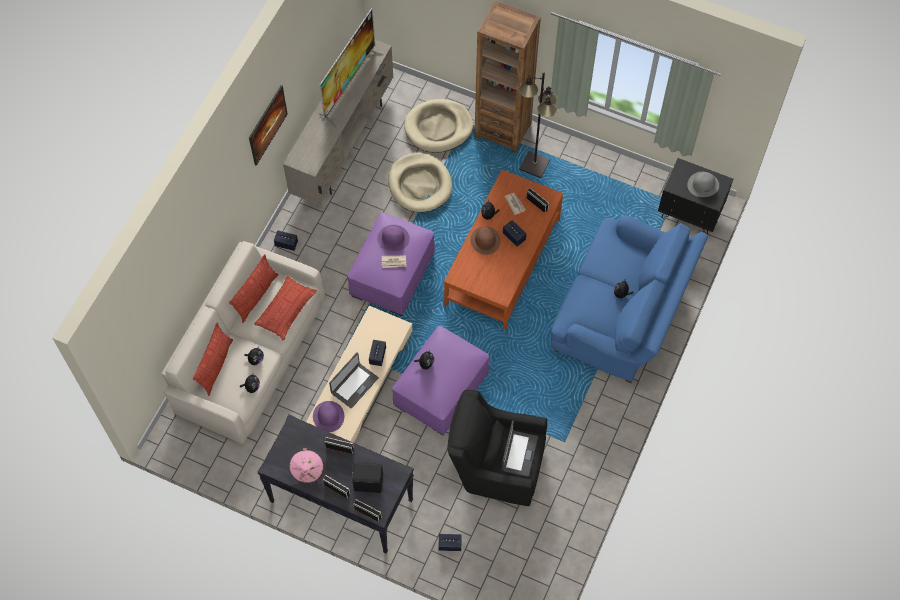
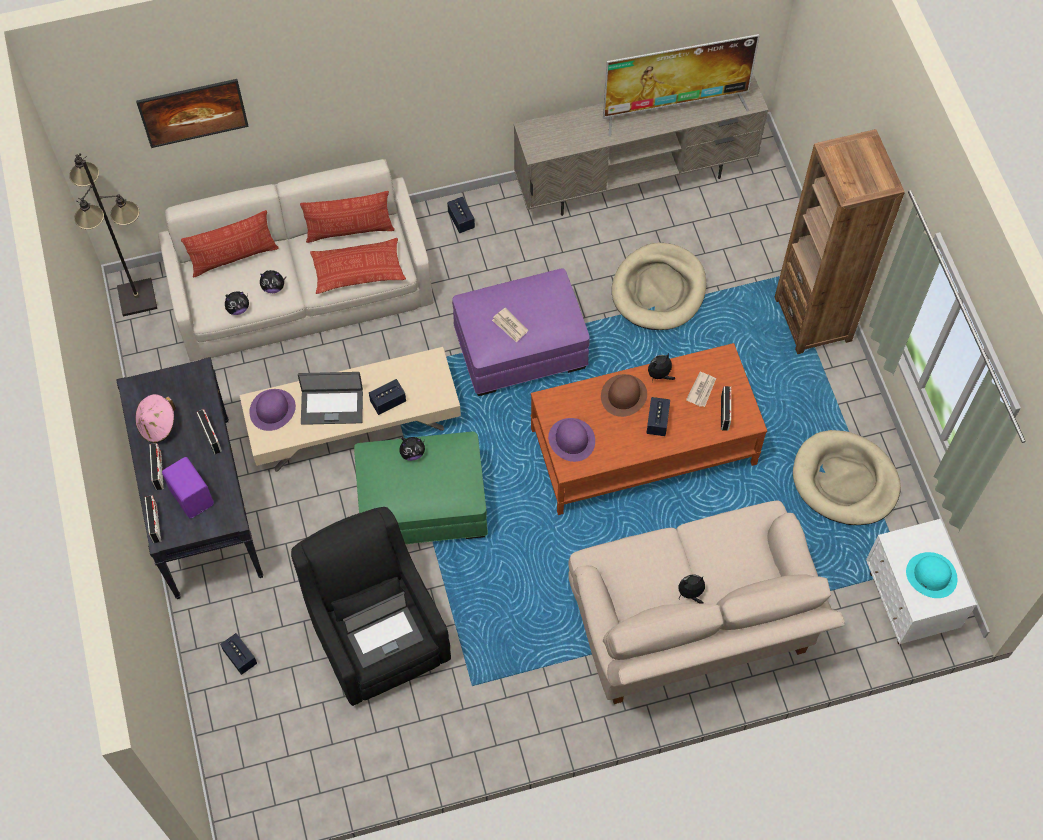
camera: 50 degrees right, 0 degrees up
(269, 132) = (503, 63): picture -> picture (196, 124)
(368, 482) = (192, 496): black speaker -> purple speaker
(393, 238) = (539, 303): purple hat -> purple hat (571, 439)
(438, 128) = (750, 253): beige dog bed -> beige dog bed (844, 480)
(441, 389) = (424, 504): purple ottoman -> green ottoman
(534, 164) = (802, 384): black floor lamp -> black floor lamp (137, 297)
(621, 317) = (692, 628): blue sofa -> beige sofa
(690, 213) = (908, 603): black nightstand -> white nightstand
(703, 185) = (931, 575): grey hat -> turquoise hat

